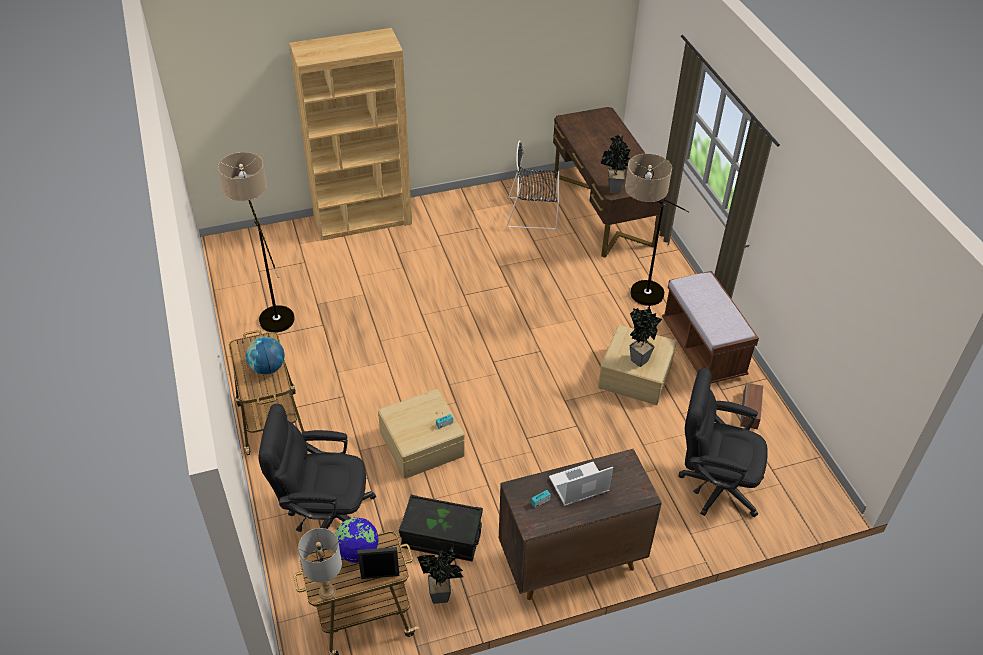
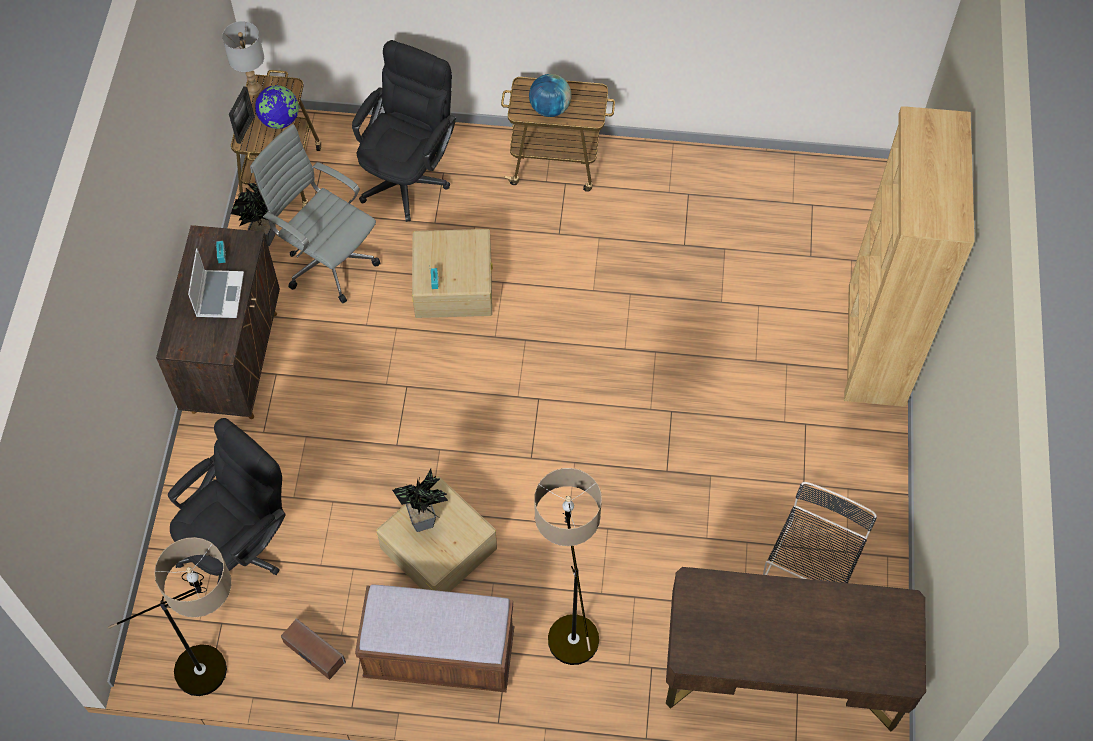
camera: 115 degrees right, 15 degrees up
(272, 311) = (731, 201): floor lamp -> floor lamp (222, 669)
(441, 537) = (327, 261): black storage box -> grey office chair
(613, 190) = (696, 585): potted plant -> none

